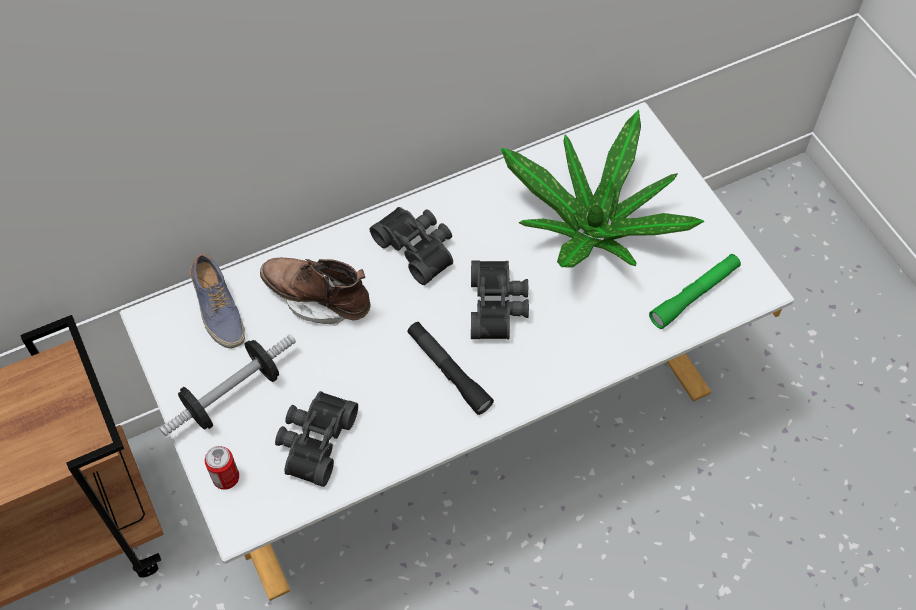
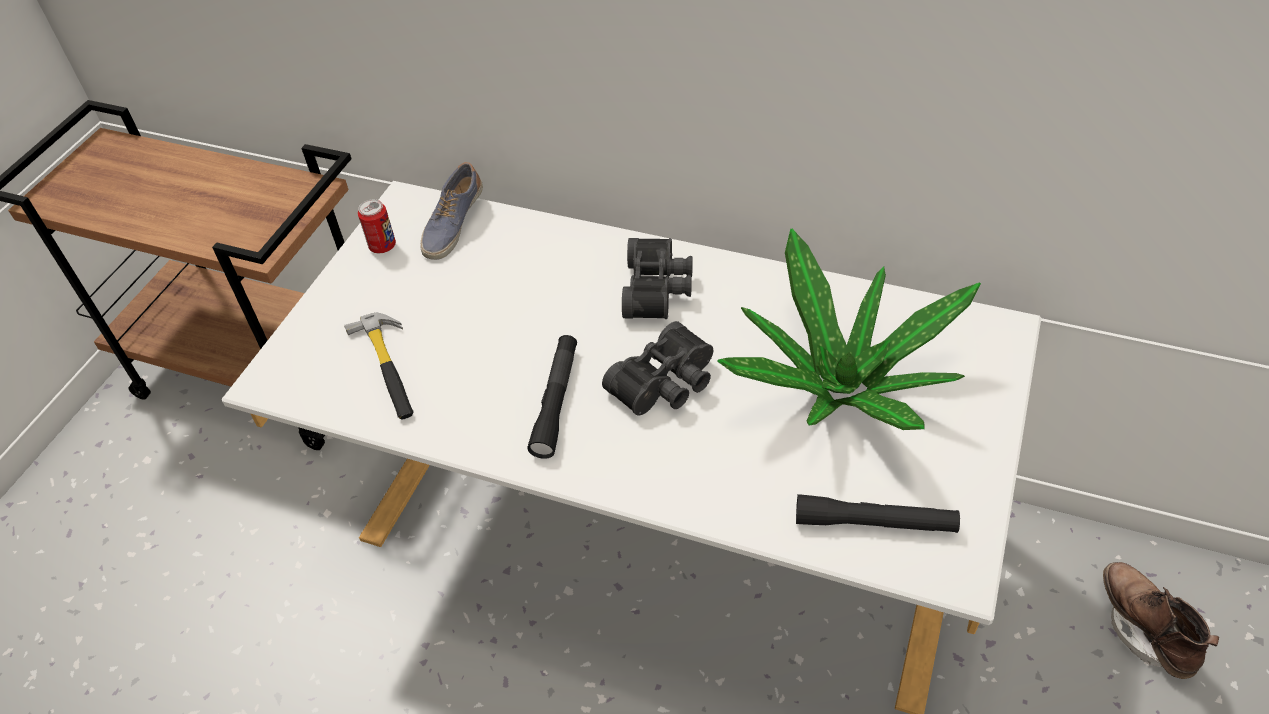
camera: 50 degrees right, 10 degrees down
(226, 478) = (300, 343): can -> can (382, 246)
(232, 395) = (382, 290): dumbbell -> none
(314, 441) = (389, 368): black binoculars -> hammer
(318, 299) = (531, 269): brown boot -> brown boot (1144, 629)
(694, 295) = (874, 523): green flashlight -> black flashlight

